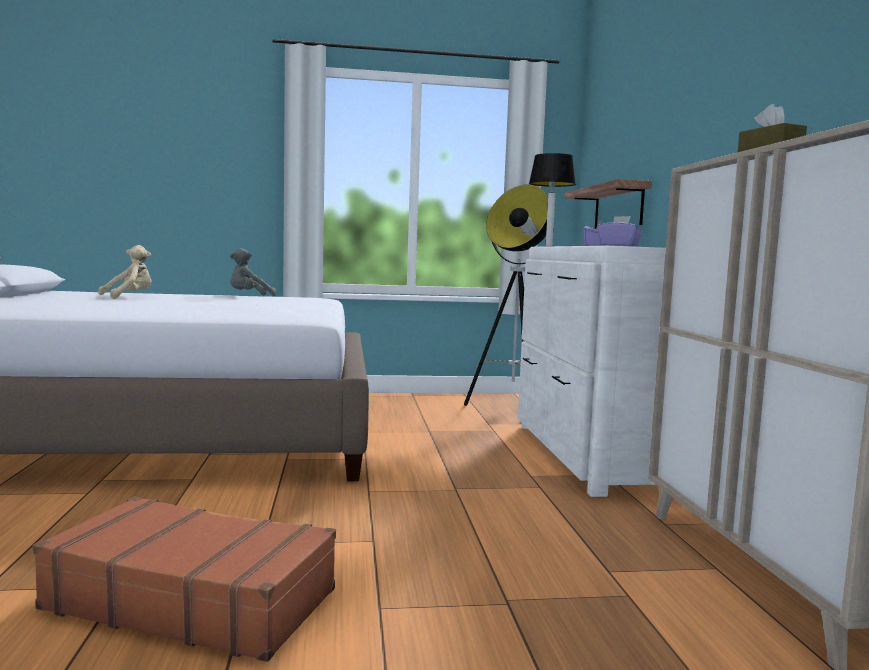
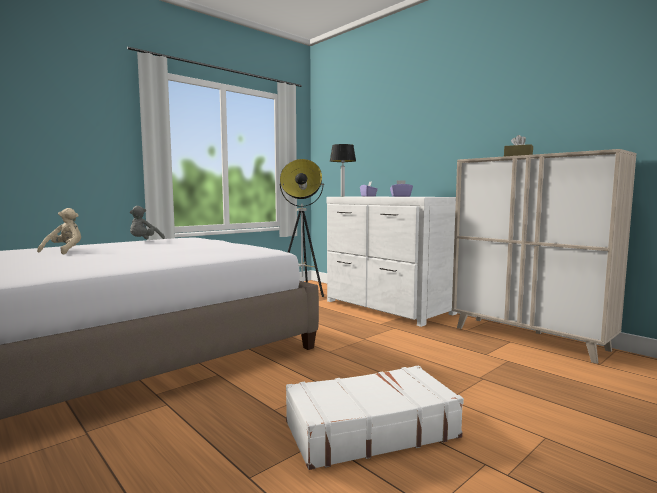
camera: 35 degrees left, 0 degrees up
(192, 599) = (370, 429): brown suitcase -> white suitcase
(618, 207) = (354, 173): shelf -> none

